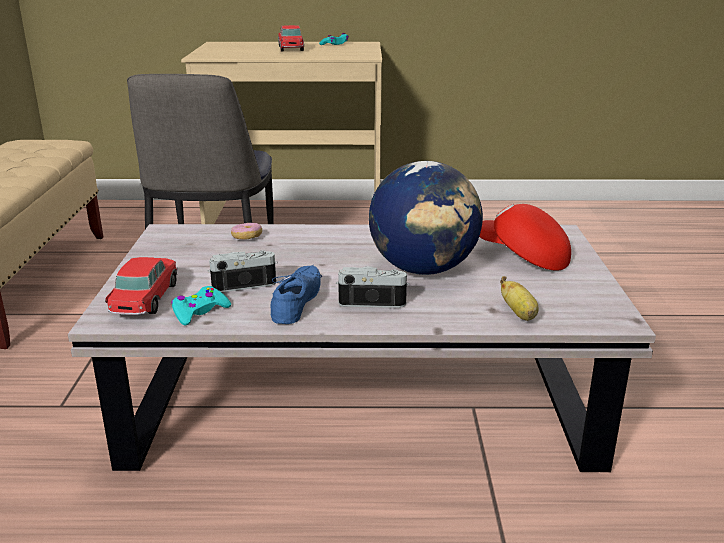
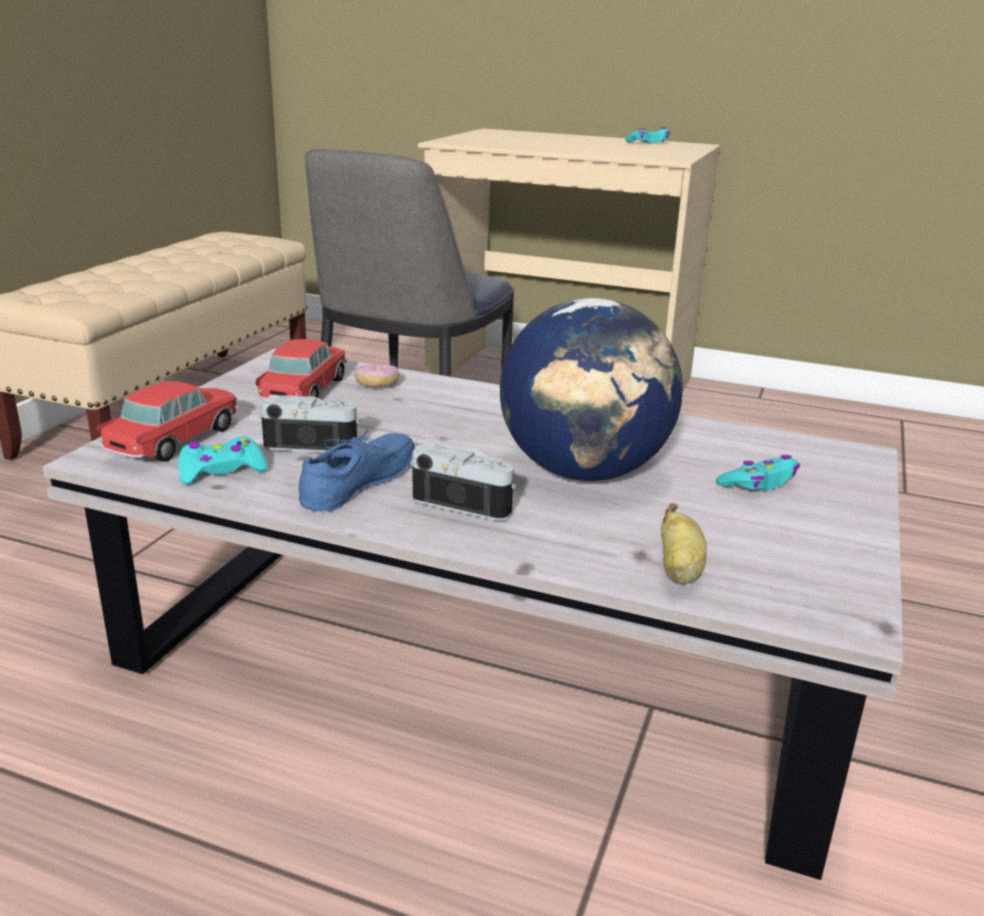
camera: 20 degrees right, 0 degrees up
(291, 48) = (579, 143): toy car -> toy car (305, 390)
(522, 257) = (759, 483): red cap -> turquoise game controller

